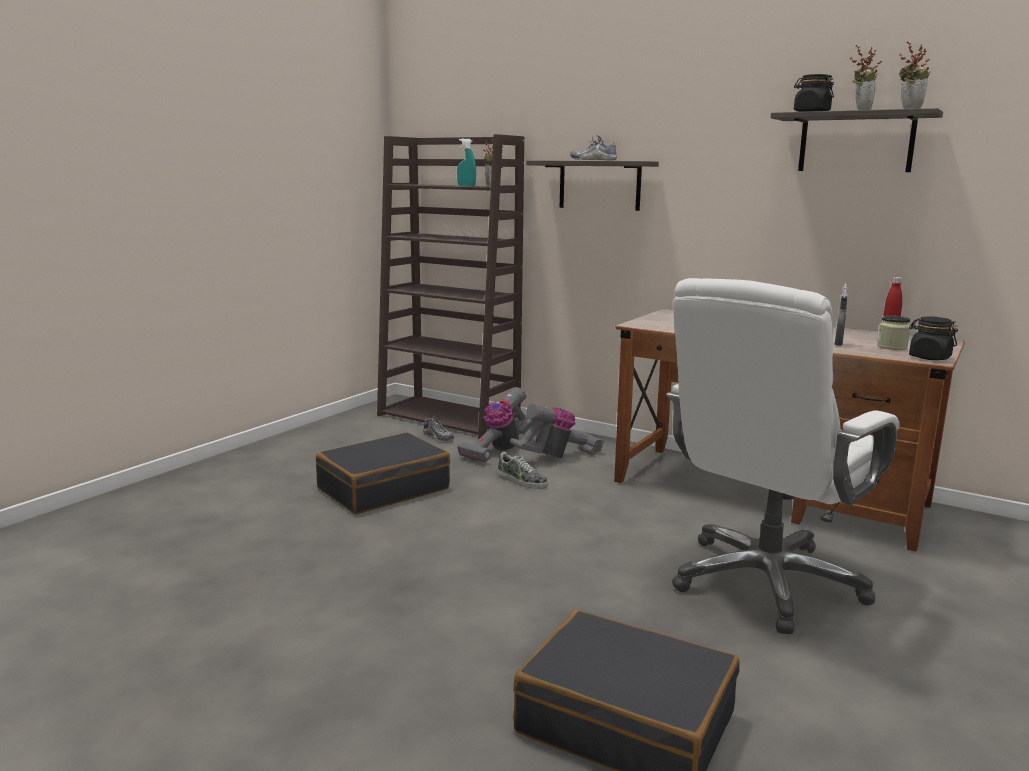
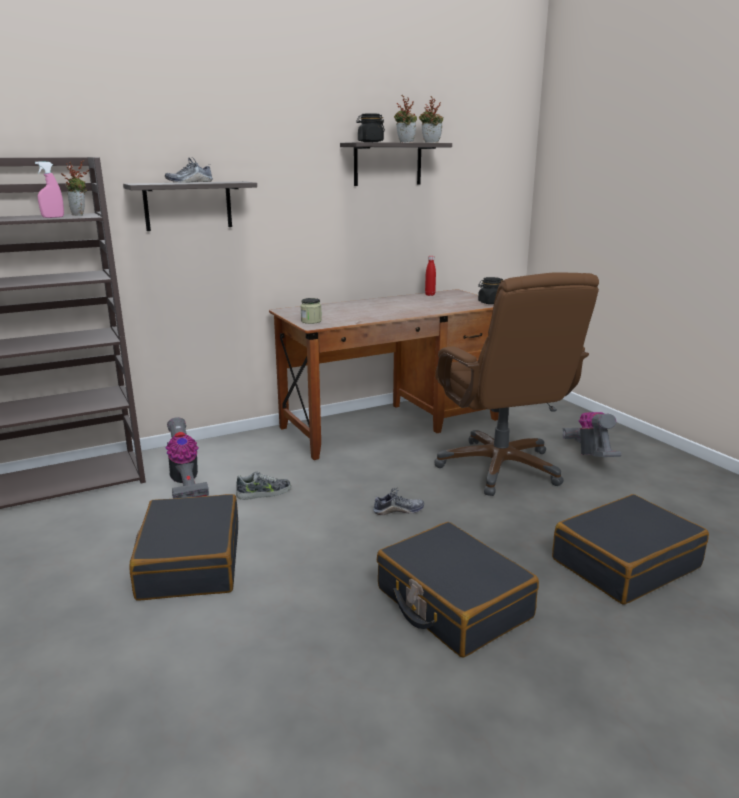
camera: 60 degrees left, 5 degrees up
(421, 614) = (452, 603): none -> black suitcase
(438, 437) = (105, 501): shoe -> shoe (398, 510)
(466, 186) = (53, 217): turquoise spray bottle -> pink spray bottle
(557, 457) = (238, 465): vacuum cleaner -> vacuum cleaner (590, 455)
(766, 582) = (500, 468): white office chair -> brown office chair
(838, 344) = (439, 306): grey spray bottle -> none
(892, 347) = (458, 301): jar -> jar (311, 321)

